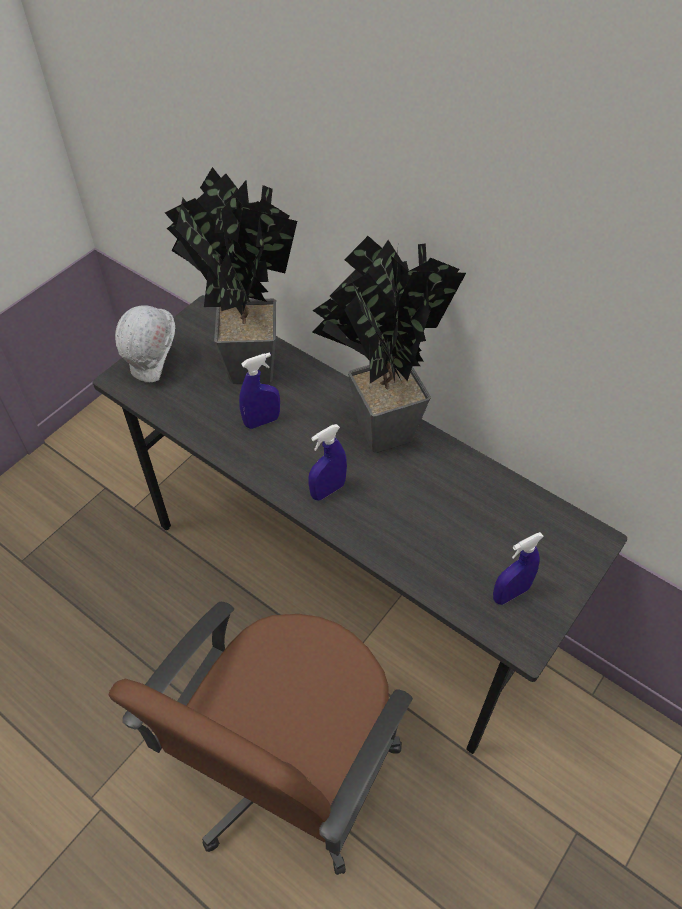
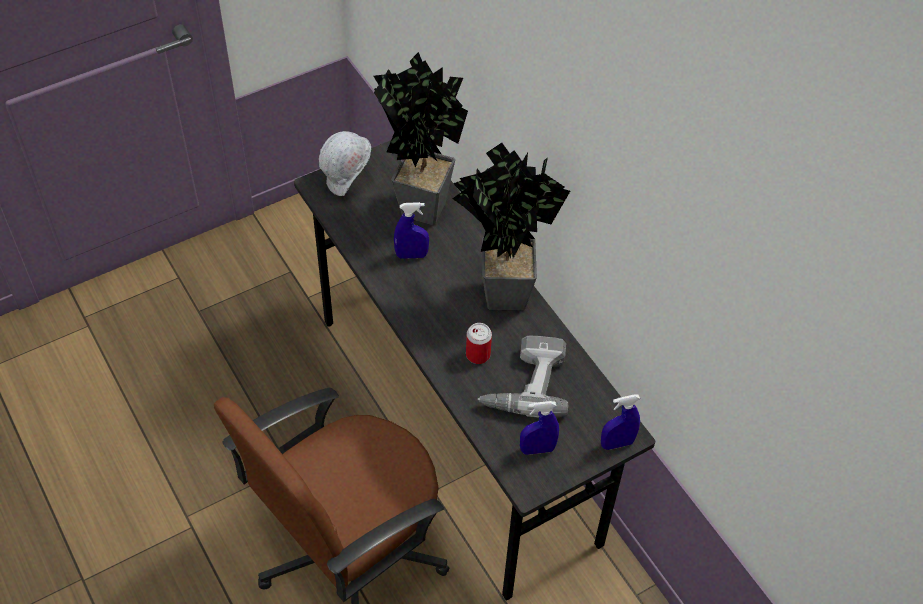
camera: 20 degrees right, 0 degrees up
(328, 490) = (437, 326): blue spray bottle -> blue spray bottle (617, 443)
(389, 507) = (478, 354): none -> can
(455, 521) = (524, 383): none -> power drill

